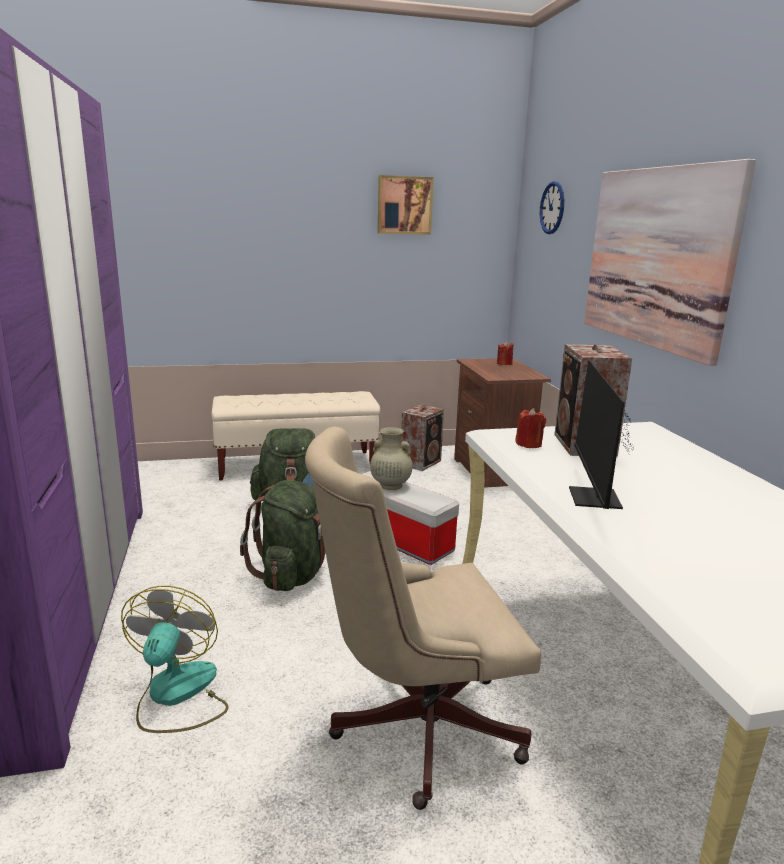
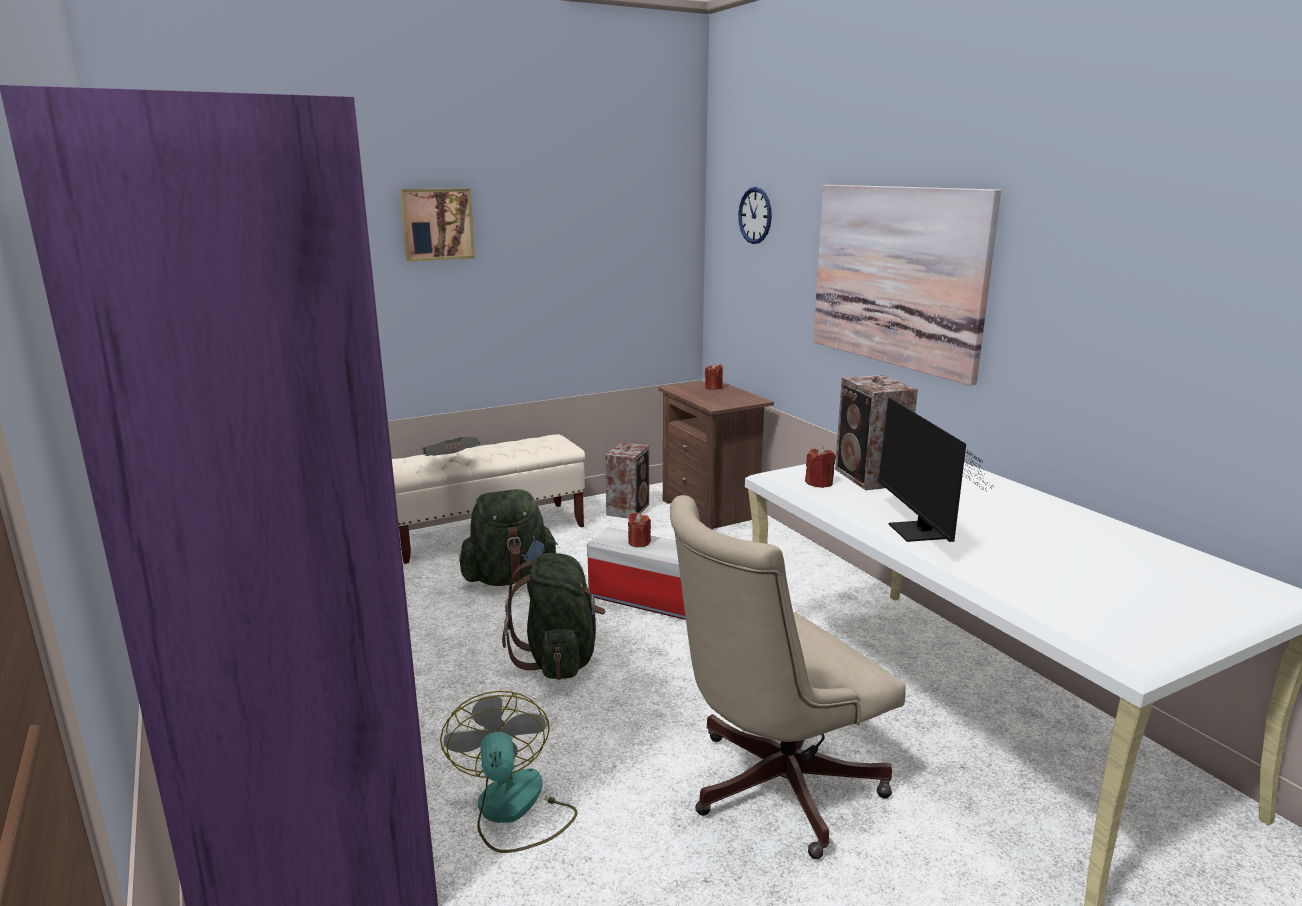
camera: 15 degrees left, 0 degrees up
(266, 402) = (451, 462): none -> newspaper
(390, 485) = (639, 542): beige vase -> red candle
(404, 205) = (584, 216): picture -> picture (437, 224)

